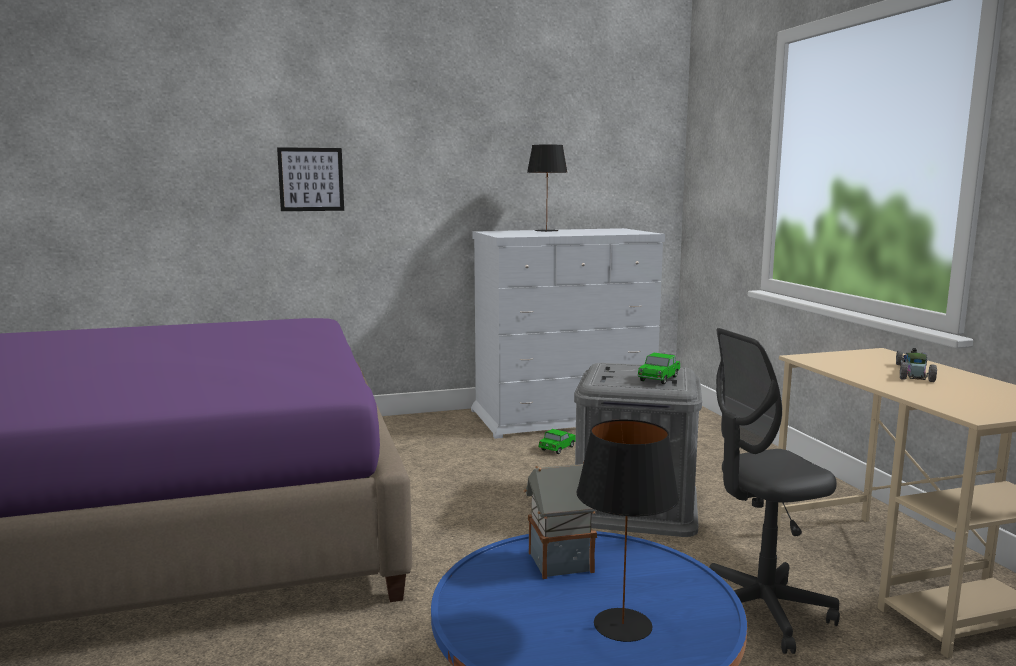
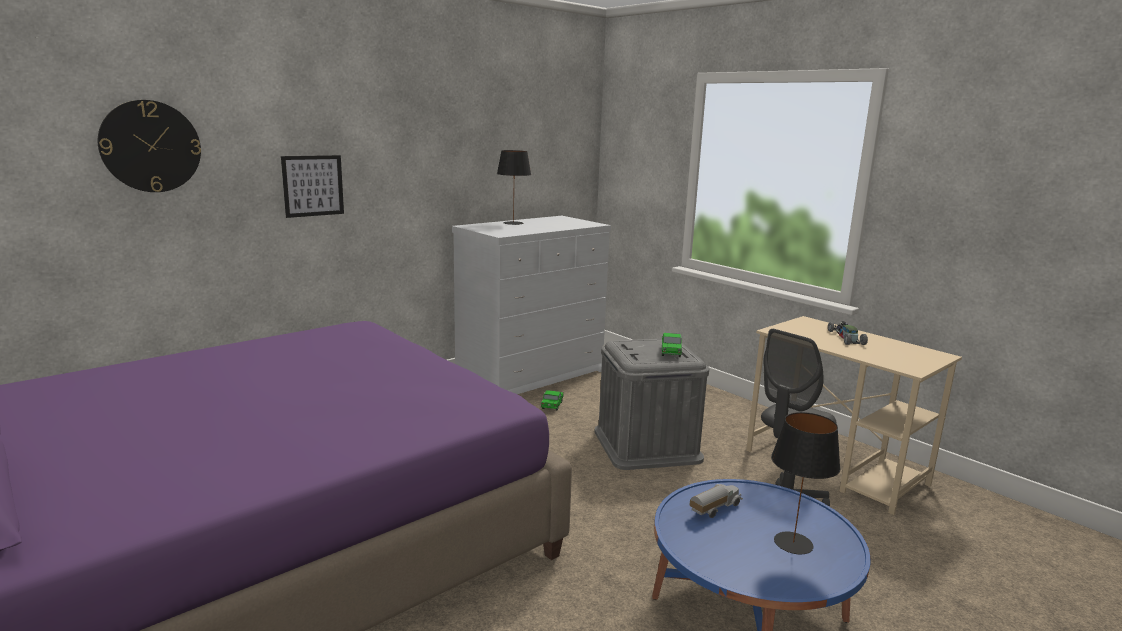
camera: 25 degrees left, 5 degrees up
(149, 134) = (150, 146): none -> wall clock
(558, 563) = (714, 509): toy house -> toy truck

